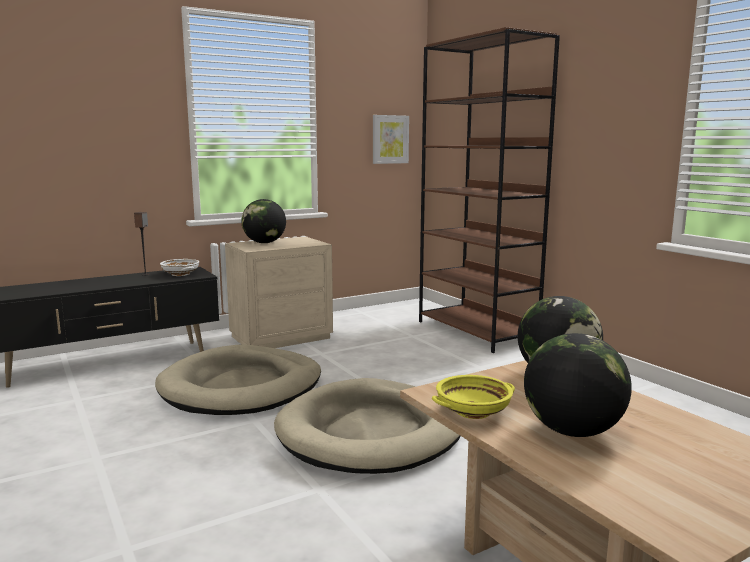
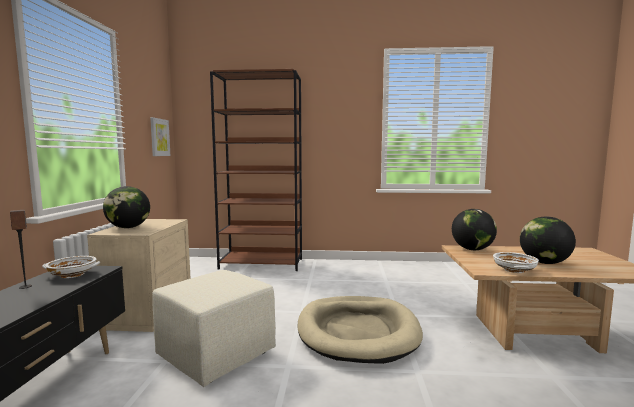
camera: 55 degrees left, 5 degrees down
(242, 387) = (217, 354): beige dog bed -> beige ottoman
(473, 411) = (514, 270): yellow bowl -> white bowl

